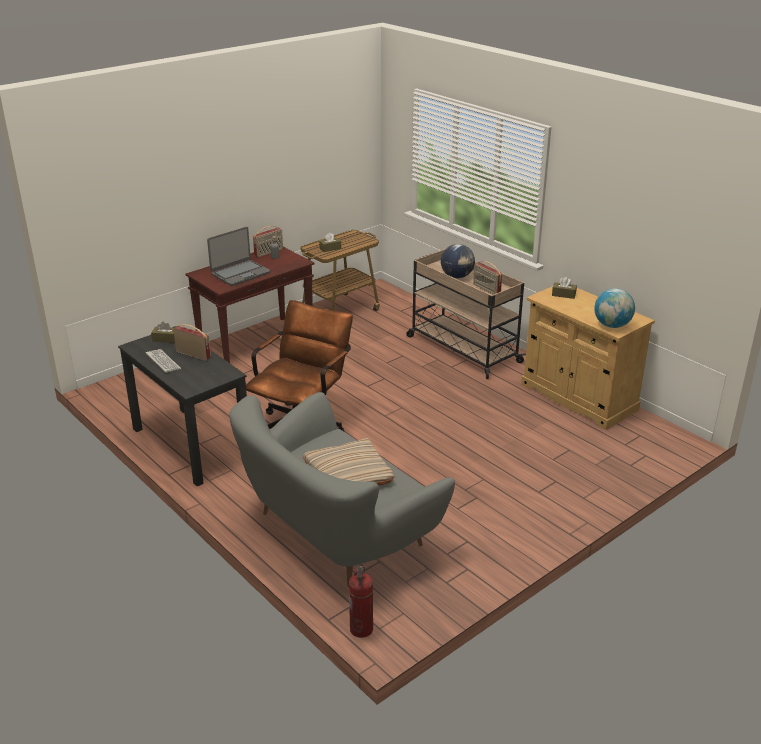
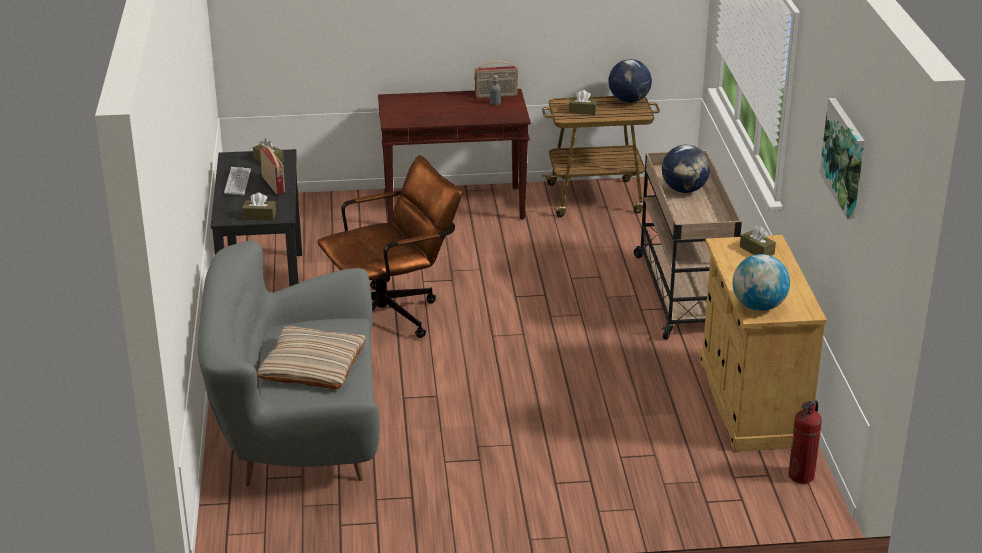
camera: 35 degrees right, 0 degrees up
(214, 379) = (259, 216): none -> brown tissue box
(240, 273) = (433, 111): laptop -> none
(350, 234) = (629, 100): none -> globe
(362, 629) = (210, 528): fire extinguisher -> fire extinguisher (801, 476)
(486, 289) = (697, 217): radio -> none
(657, 207) = (845, 157): none -> picture

